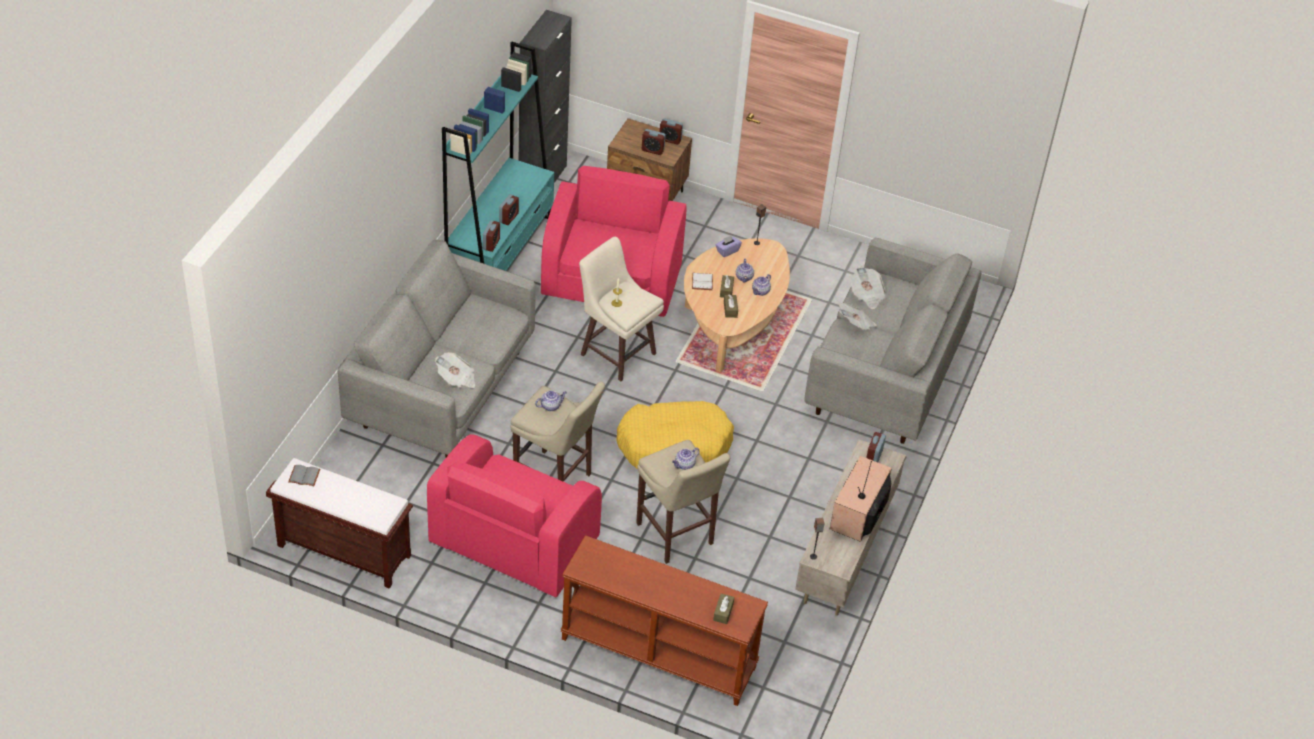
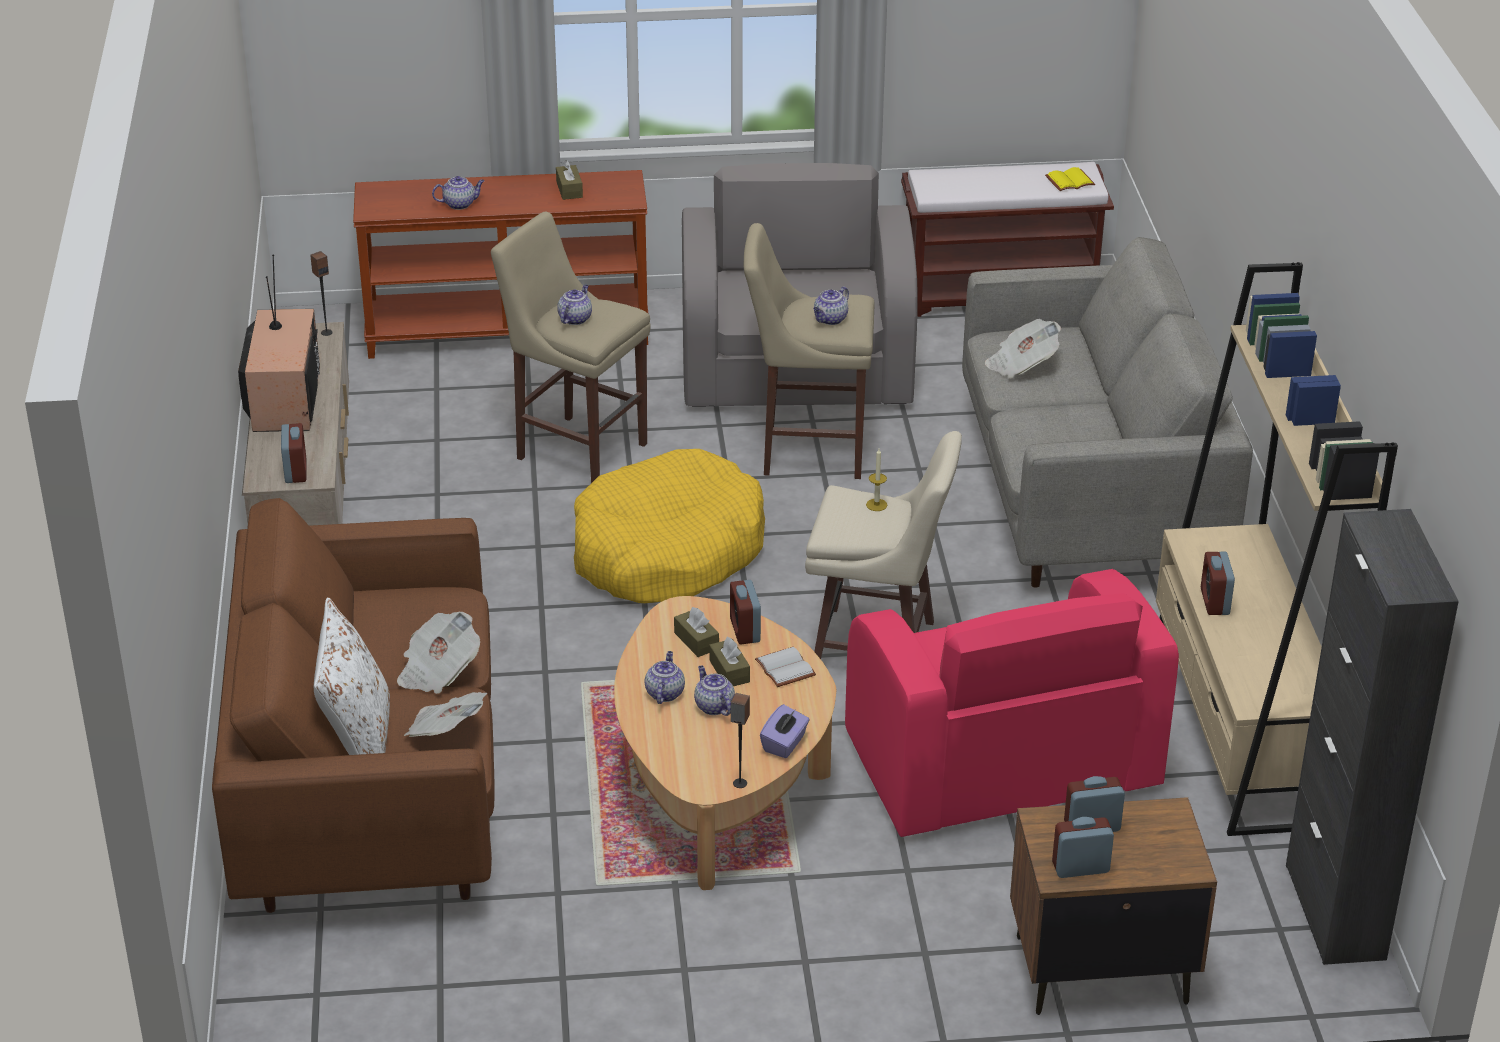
camera: 155 degrees right, 10 degrees down
(303, 477) = (1070, 180): grey book -> yellow book
(491, 244) = (1191, 548): alarm clock -> alarm clock (745, 630)
(500, 254) = (1239, 728): turquoise bookcase -> beige bookcase
(513, 541) = (797, 371): pink armchair -> grey armchair
(694, 588) = (460, 204): none -> teapot
(723, 612) = (406, 195): brown tissue box -> brown tissue box (569, 189)
(884, 377) = (370, 791): grey sofa -> brown sofa
(905, 305) = (358, 742): none -> white pillow

